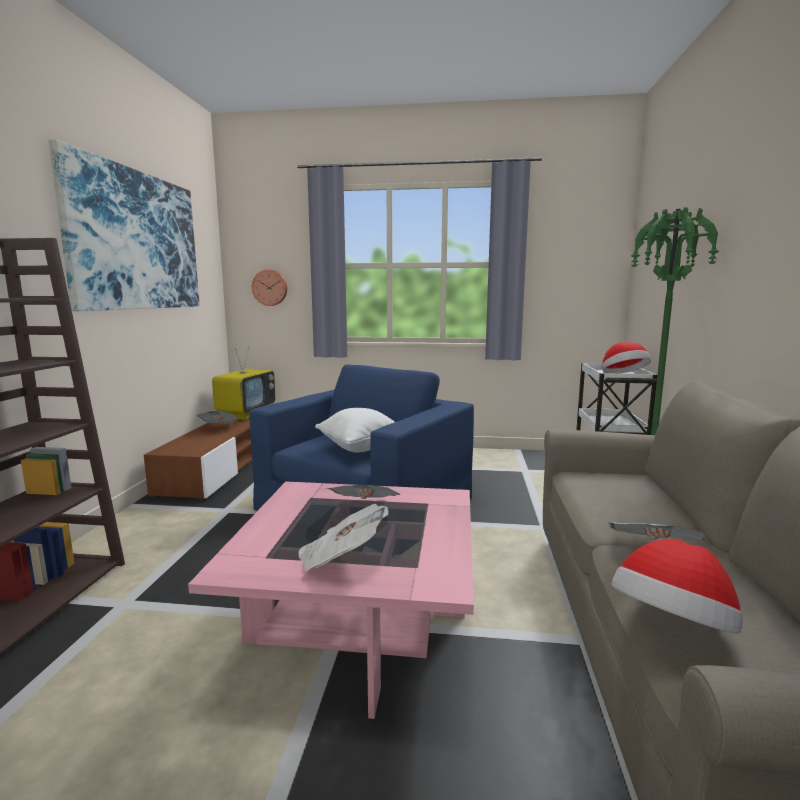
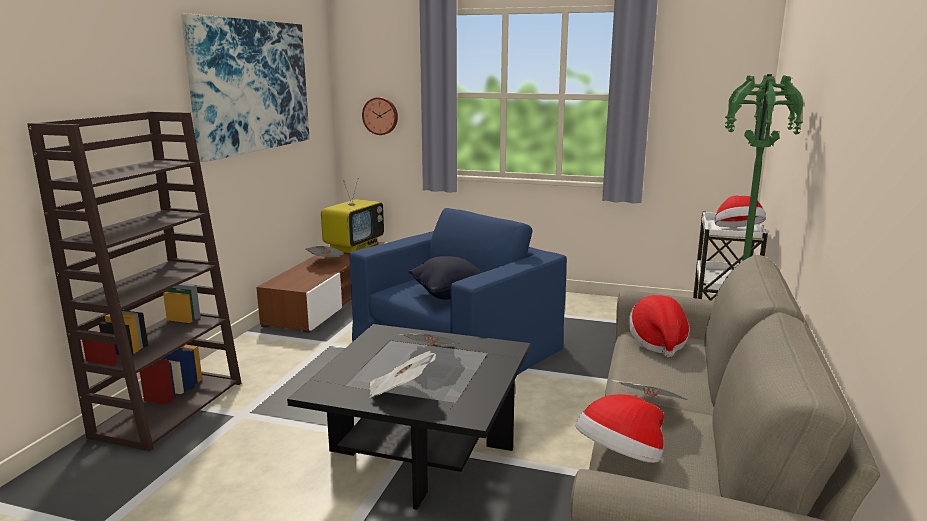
camera: 10 degrees right, 5 degrees up
(358, 628) = (421, 450): pink coffee table -> black coffee table
(361, 448) = (450, 294): white pillow -> black pillow
(601, 480) = (657, 343): none -> hat

